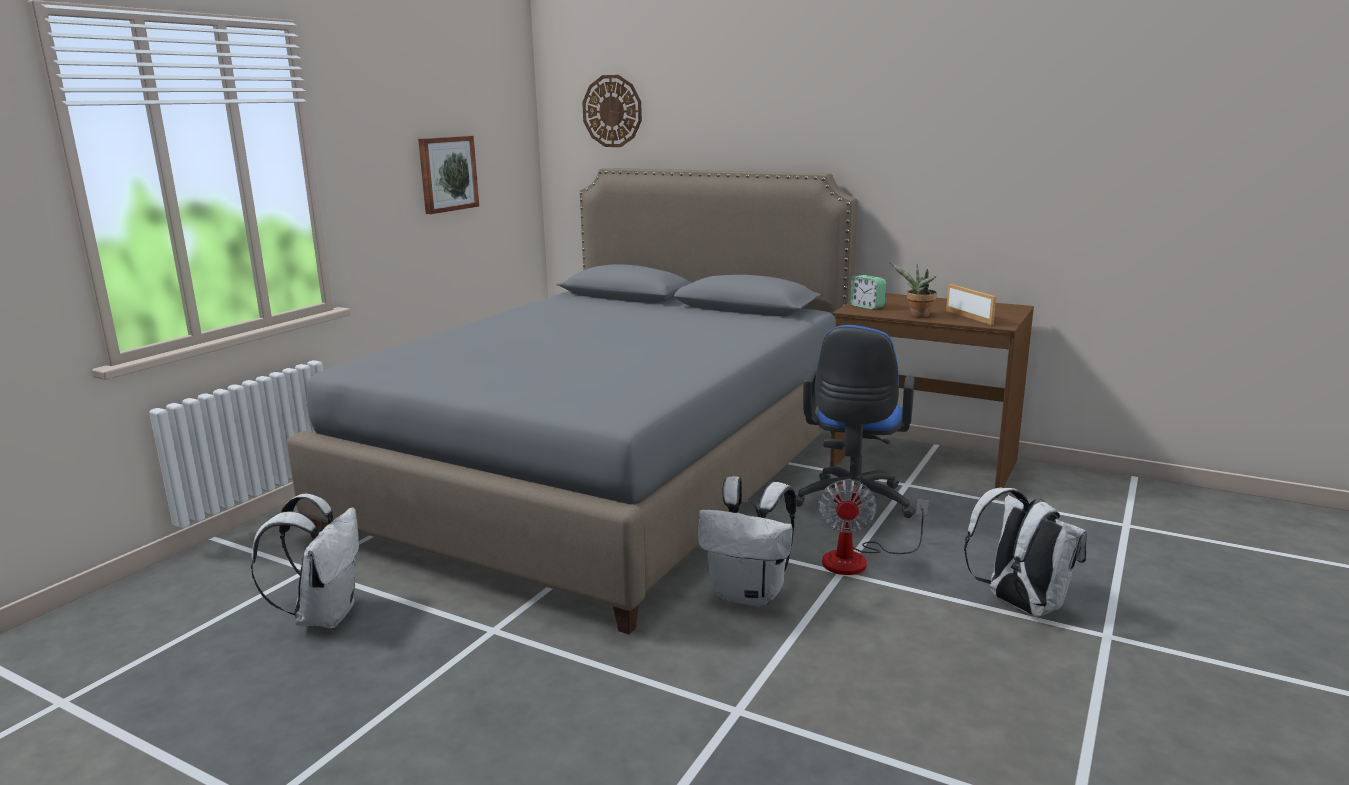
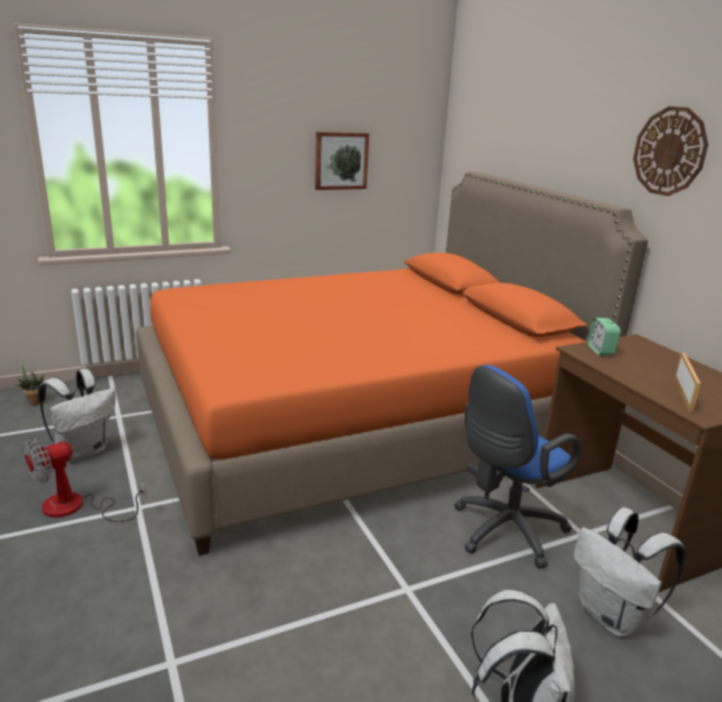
camera: 35 degrees right, 5 degrees up
(609, 478) = (357, 424): grey bed -> orange bed
(612, 111) = (488, 123): wall clock -> wall clock (669, 151)
(749, 594) = (314, 569): white backpack -> white backpack (612, 617)
(858, 559) = (437, 585): fan -> fan (76, 507)
(917, 315) = (630, 375): potted plant -> potted plant (34, 401)

